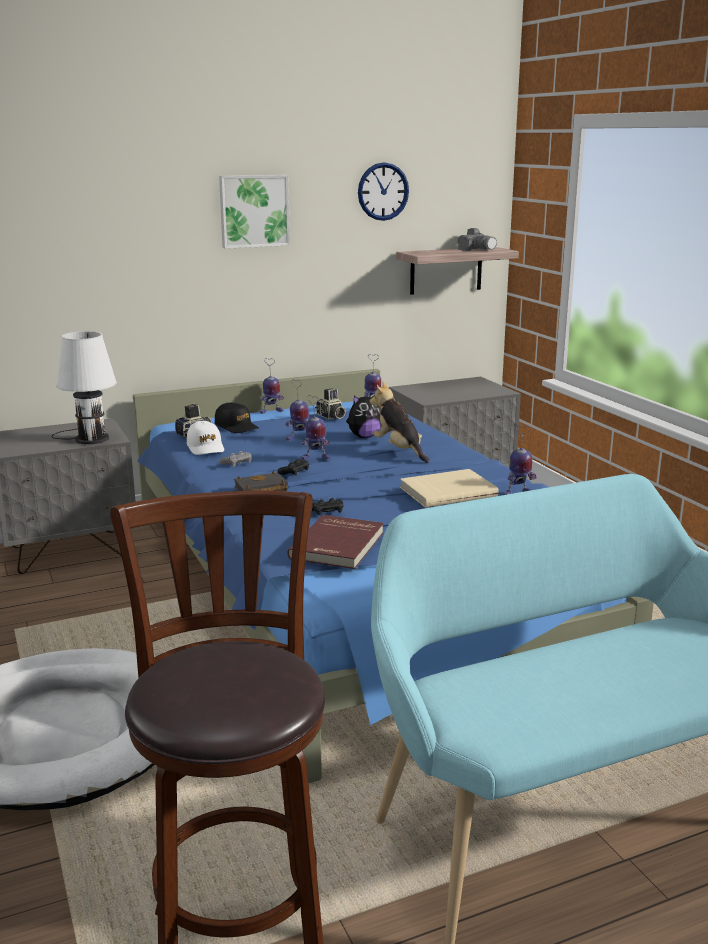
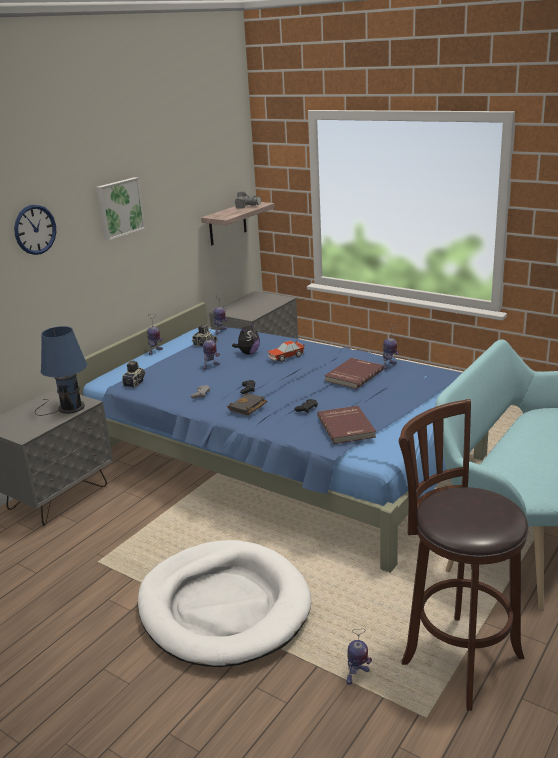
camera: 30 degrees left, 5 degrees up
(89, 438) = (68, 408): white table lamp -> blue table lamp
(205, 447) = (160, 390): white cap -> none
(236, 426) = (155, 369): black cap -> none
(315, 458) = (244, 377): toy robot -> toy robot (357, 676)
(383, 191) = (189, 177): wall clock -> wall clock (35, 229)
(399, 450) = (286, 357): plush toy -> toy car
(447, 491) = (353, 375): beige book -> red book

